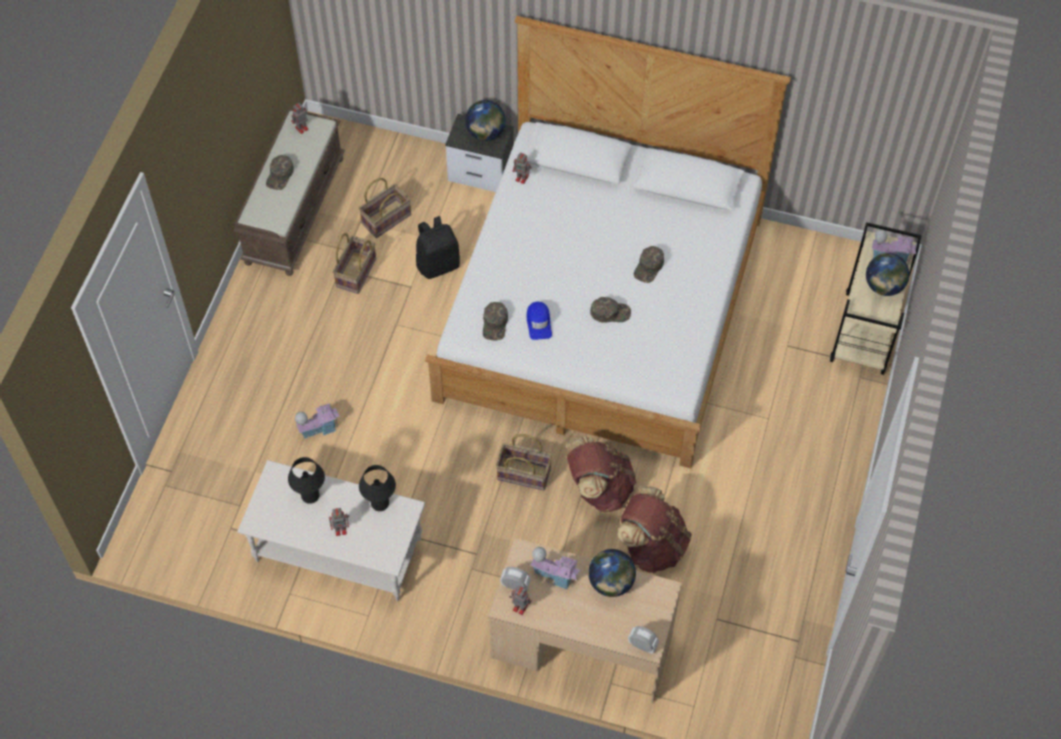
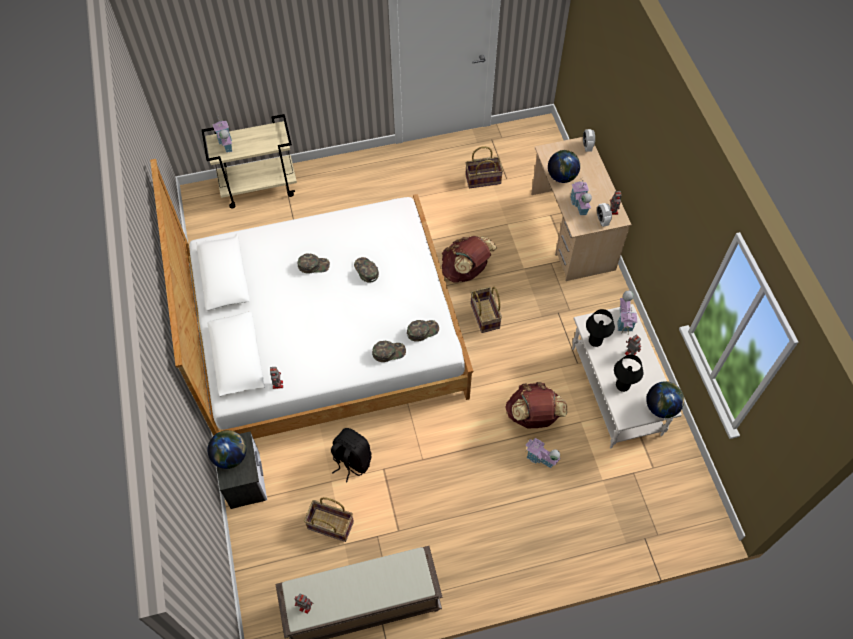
camera: 120 degrees left, 0 degrees up
(280, 175) = (367, 590): green cap -> green cap (389, 352)
(356, 273) = (394, 515): basket -> basket (483, 179)
(383, 550) = (624, 320): none -> toy house
(539, 323) = (404, 305): blue cap -> none
(652, 545) = (484, 227): brown backpack -> brown backpack (533, 416)
(883, 286) = (252, 138): globe -> globe (661, 407)

